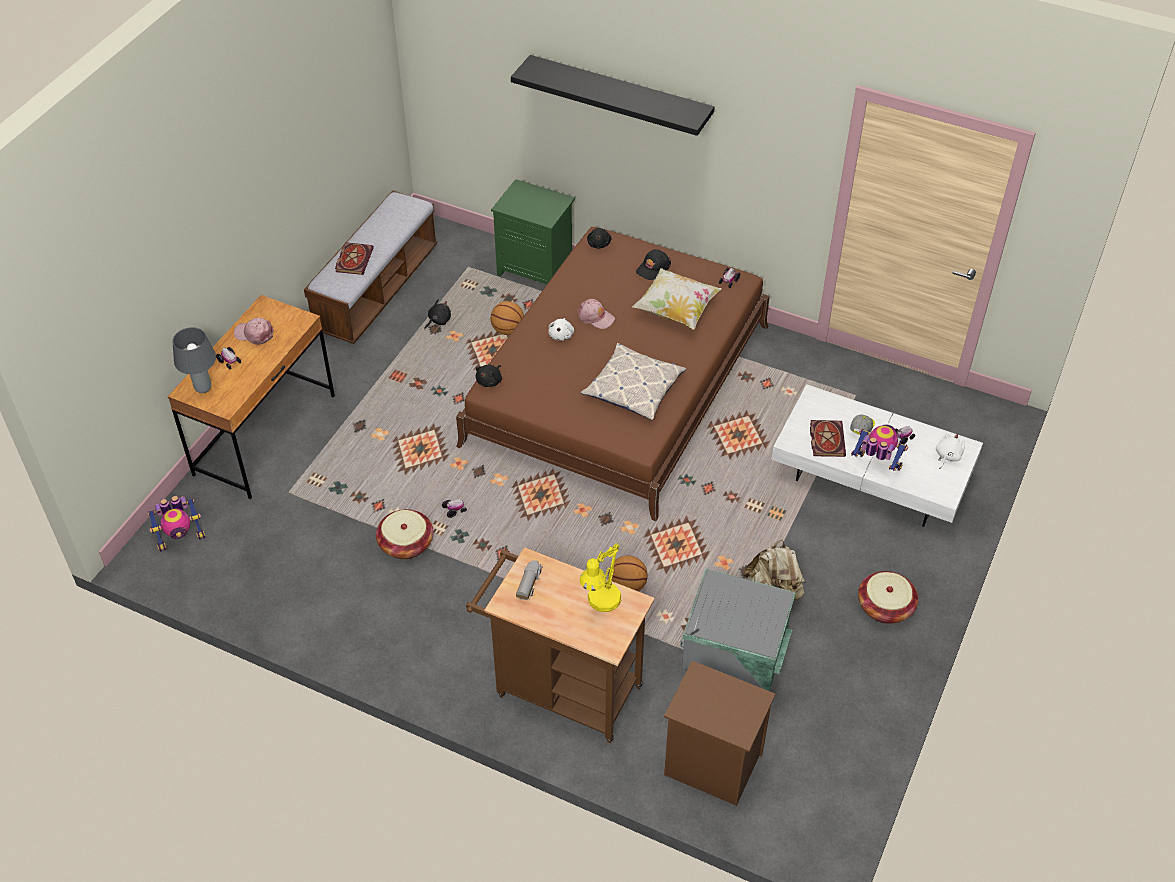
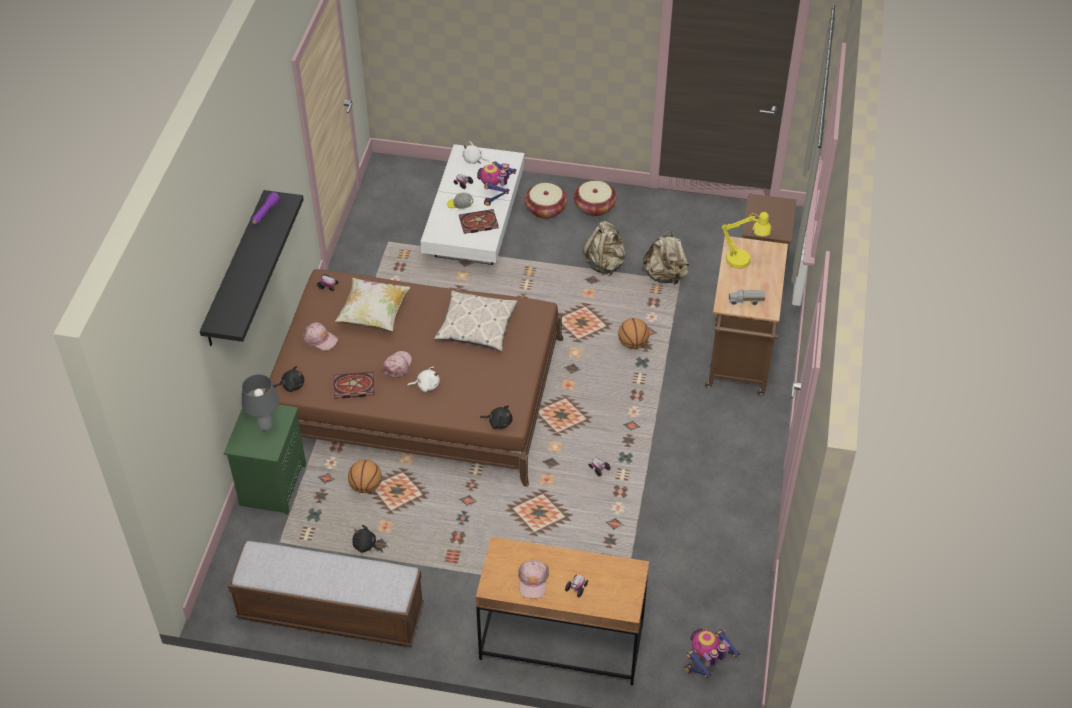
camera: 105 degrees left, 0 degrees up
(181, 538) = (707, 664): toy robot -> toy robot turned 90 degrees counterclockwise
(203, 388) = (618, 596): grey table lamp -> grey table lamp (265, 425)
(353, 259) = (356, 579): book -> book (353, 387)
(406, 544) = (647, 492): basket -> basket (545, 209)
(653, 268) = (320, 339): black cap -> pink cap
(677, 104) = (265, 213): none -> purple flashlight
(735, 651) = (665, 276): grey storage box -> beige backpack

